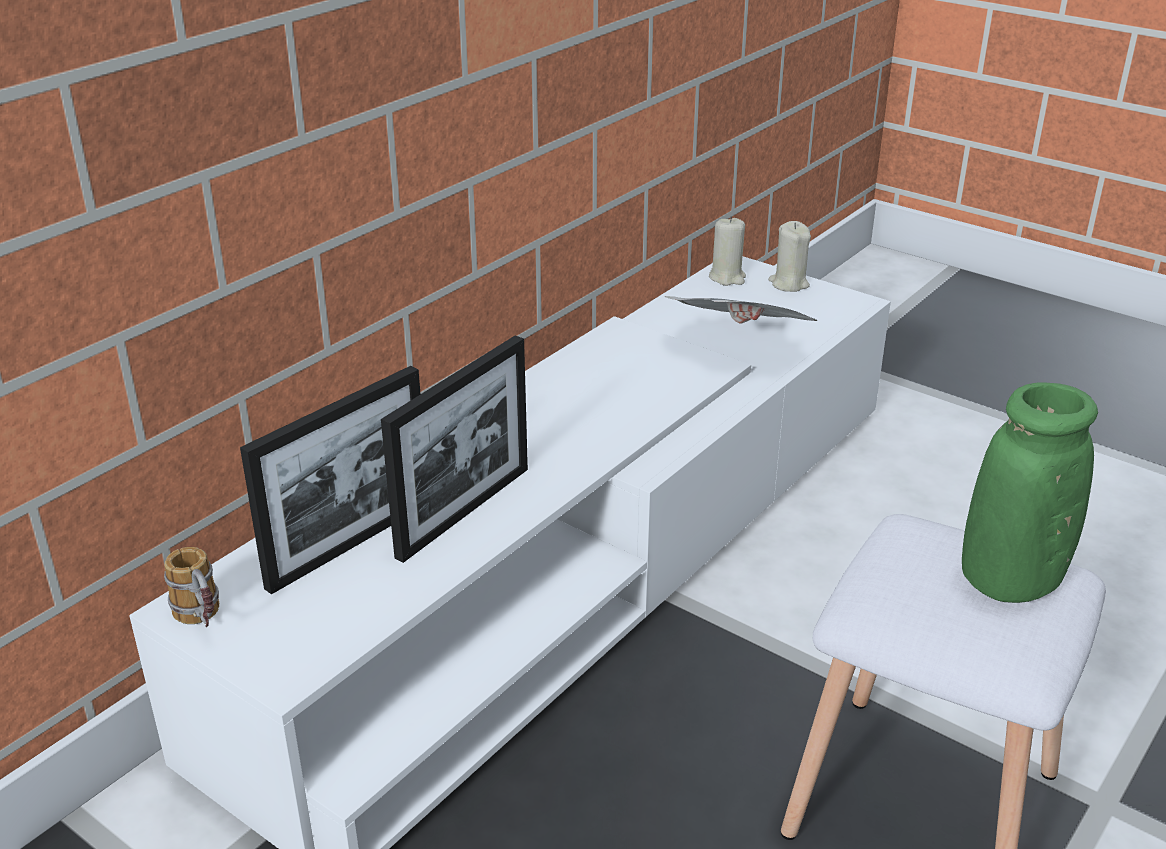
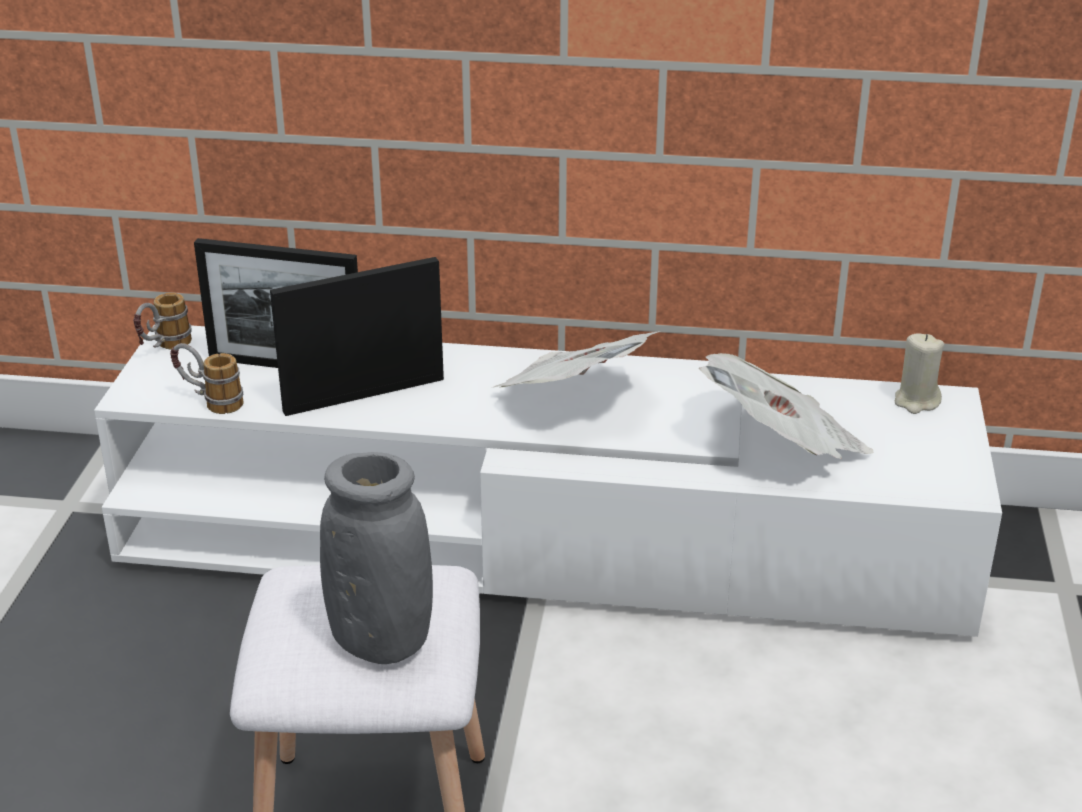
camera: 60 degrees right, 0 degrees up
(365, 617) = (209, 402): none -> mug
(464, 512) = (364, 395): picture frame -> picture frame turned 150 degrees clockwise
(589, 403) = (574, 397): none -> newspaper
(788, 284) = (952, 440): beige candle -> none
(1010, 581) = (381, 641): green vase -> grey vase

